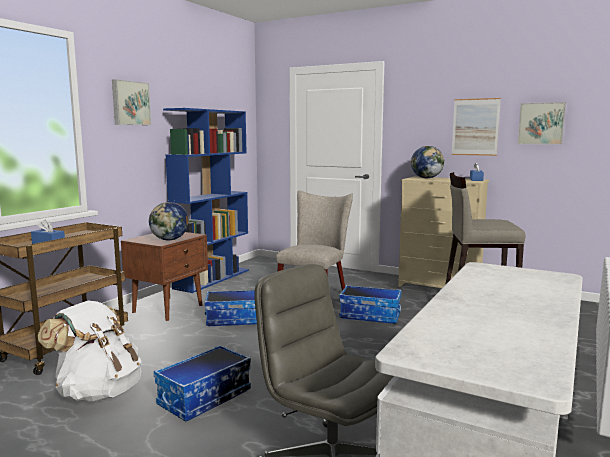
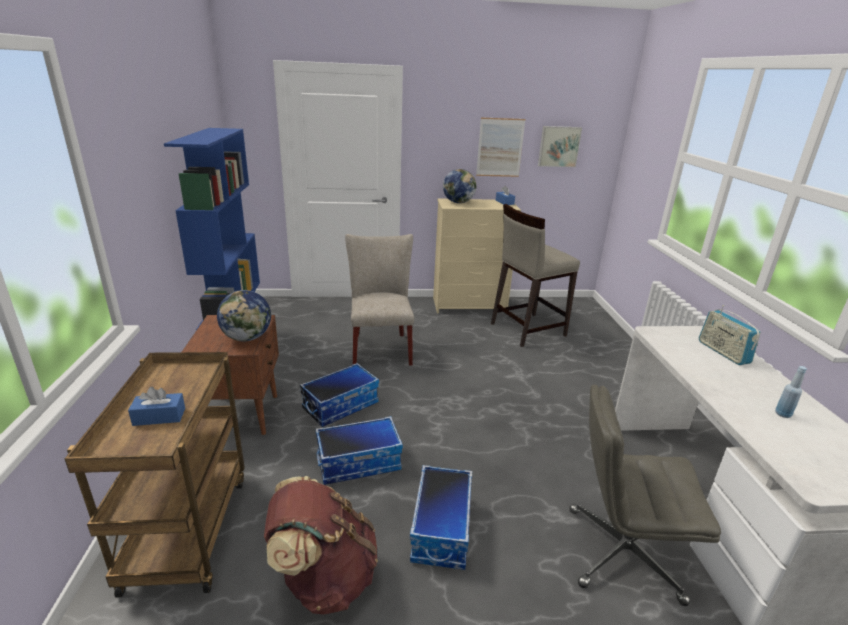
camera: 35 degrees left, 15 degrees up
(98, 392) = (324, 578): white backpack -> brown backpack
(130, 103) = (130, 145): picture -> none
(370, 315) = (456, 360): storage box -> storage box (359, 462)
(498, 321) = (782, 414): none -> blue bottle
(535, 286) = (723, 352): none -> radio

